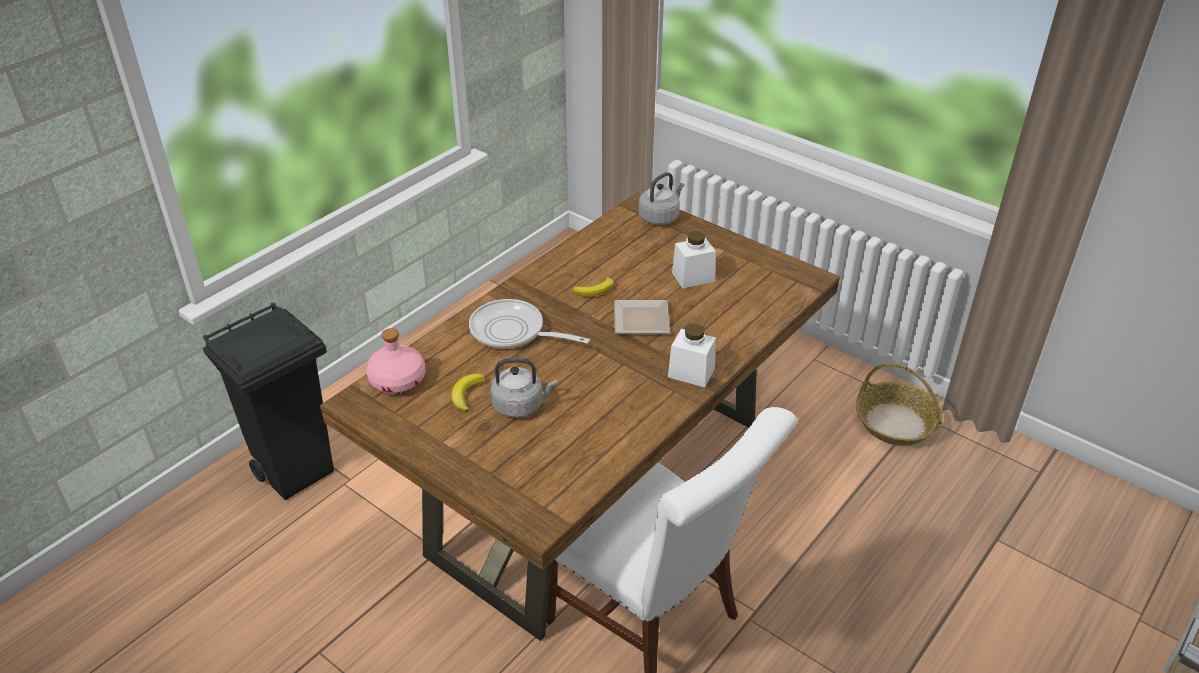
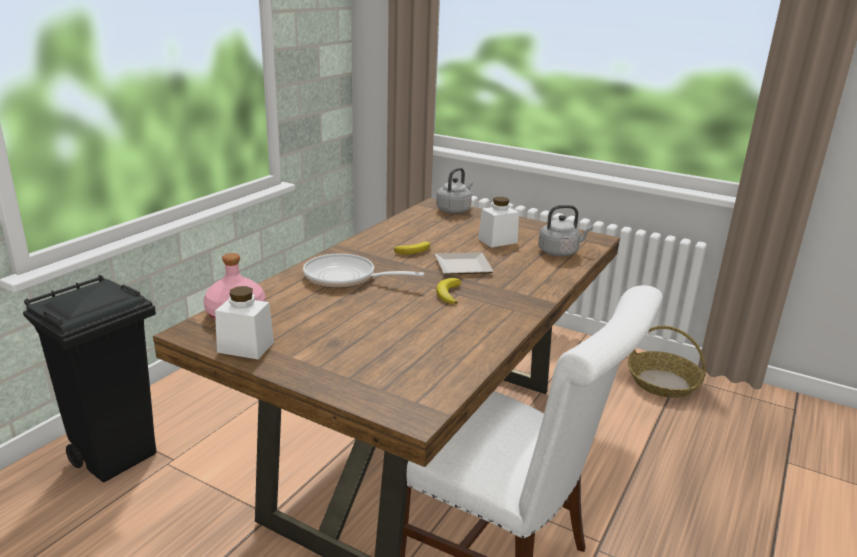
camera: 10 degrees left, 15 degrees down
(466, 394) = (310, 321): banana -> banana (448, 294)
(520, 405) = (367, 326): grey kettle -> grey kettle (560, 252)
(691, 372) = (523, 297): white jar -> white jar (246, 347)

